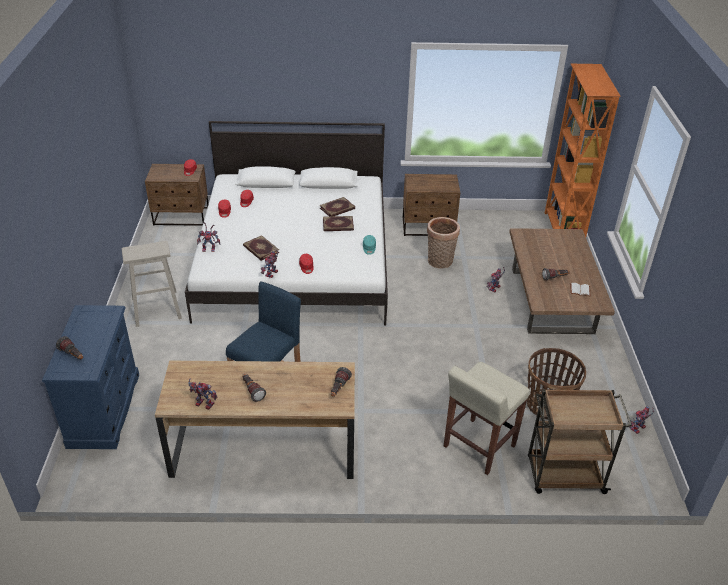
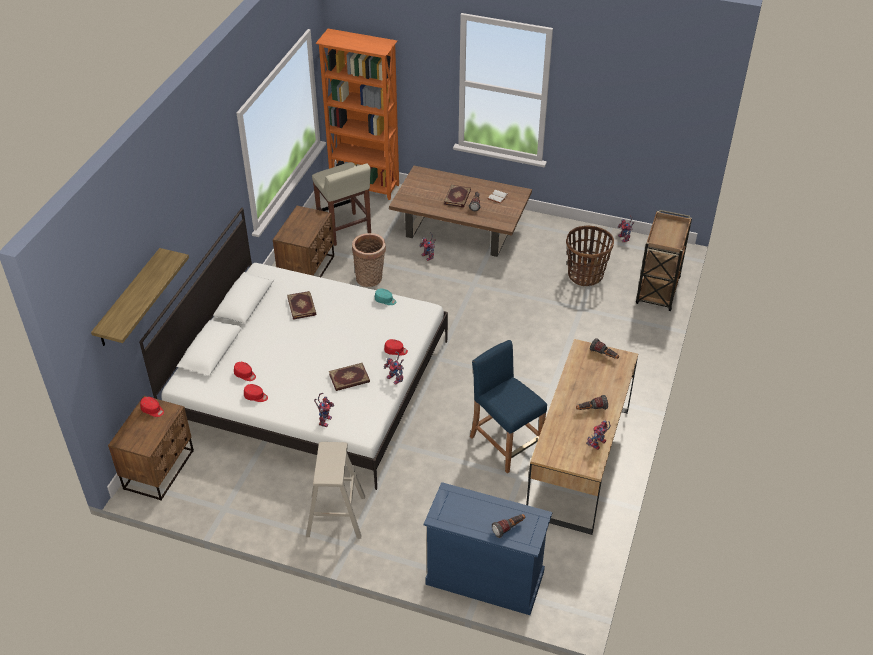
camera: 70 degrees left, 5 degrees up
(210, 83) = (129, 298): none -> shelf
(338, 225) = (334, 313): book -> book (458, 197)
(478, 447) = (616, 327): beige stool -> beige stool (344, 230)

